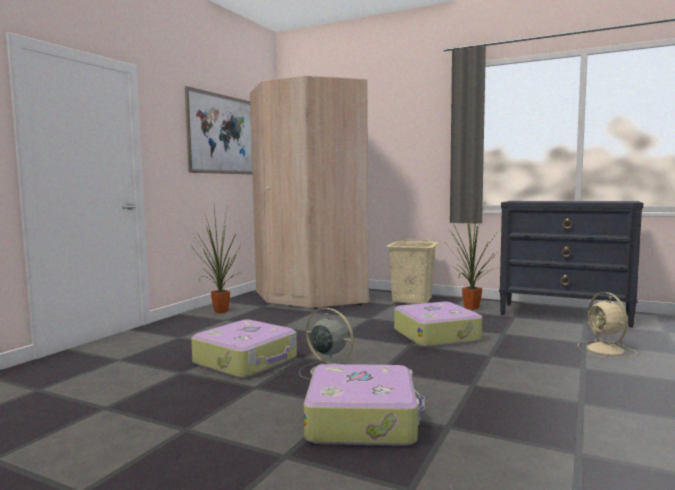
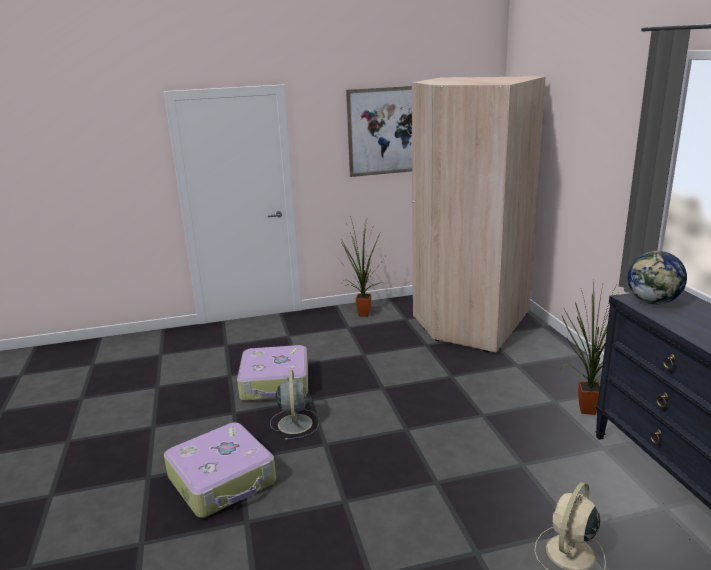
camera: 50 degrees right, 15 degrees up
(412, 300) = (555, 366): beige laundry basket -> none
(437, 335) = (455, 430): suitcase -> none
(523, 201) = (653, 302): none -> globe

